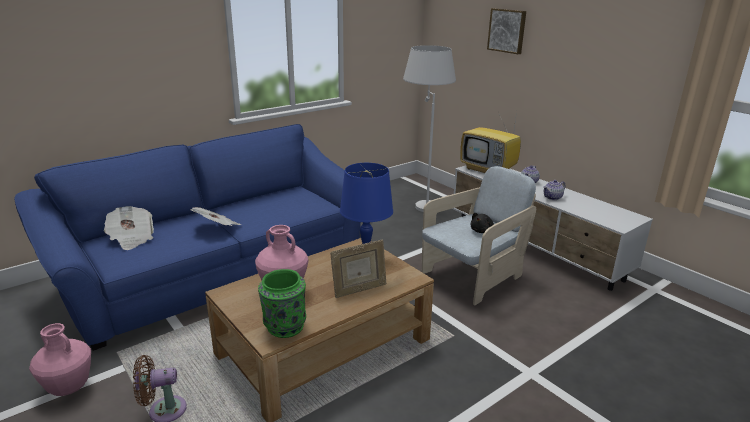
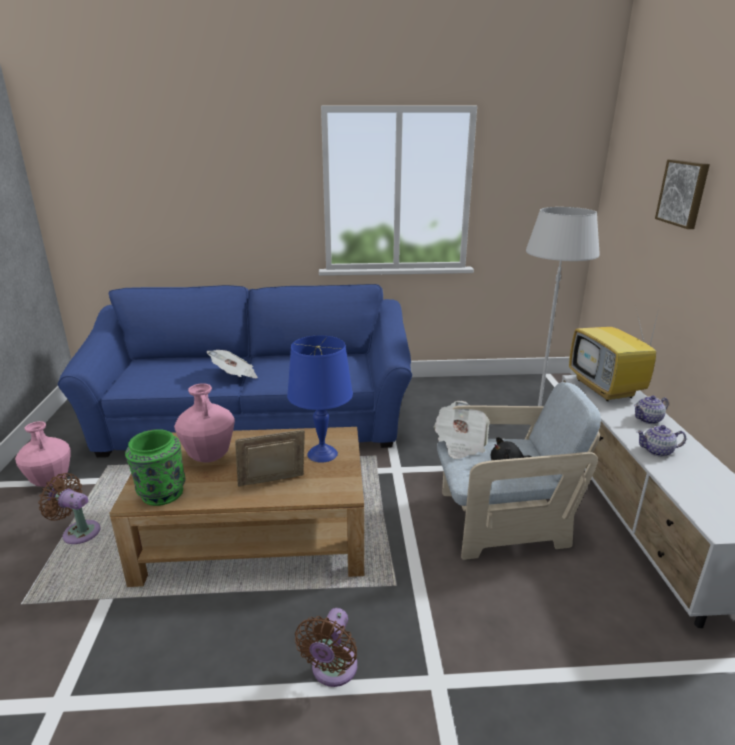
camera: 35 degrees right, 0 degrees up
(131, 238) = (162, 366): newspaper -> newspaper (460, 443)
(359, 290) = (273, 483): picture frame -> picture frame turned 150 degrees clockwise
(472, 397) = (332, 670): none -> brown fan

